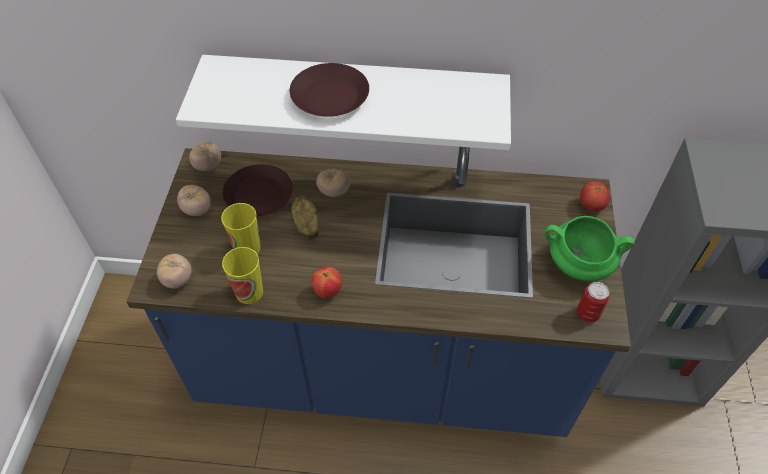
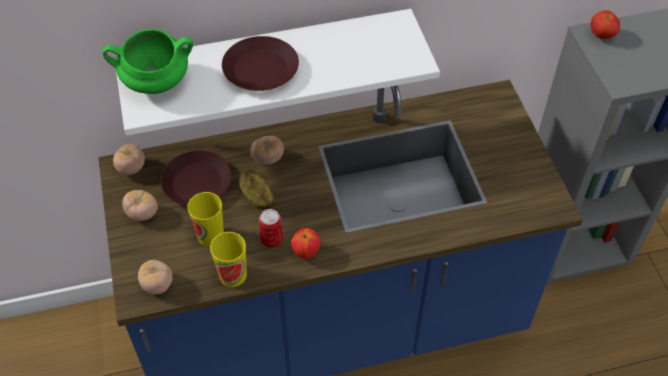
camera: 20 degrees left, 0 degrees up
(577, 265) = (513, 163): green cooking pot -> green cooking pot (155, 83)
(587, 313) = (538, 203): can -> can (272, 240)
(591, 205) = (504, 107): tomato -> tomato (601, 35)

